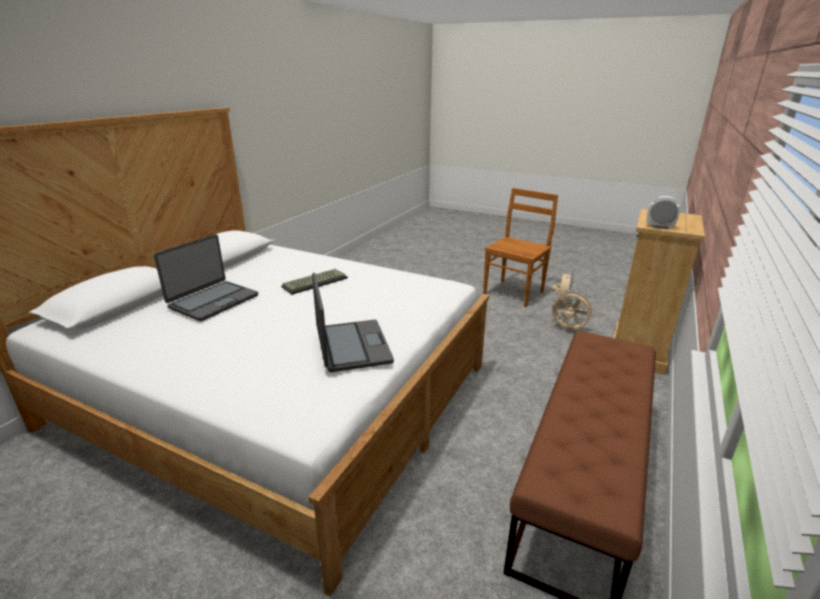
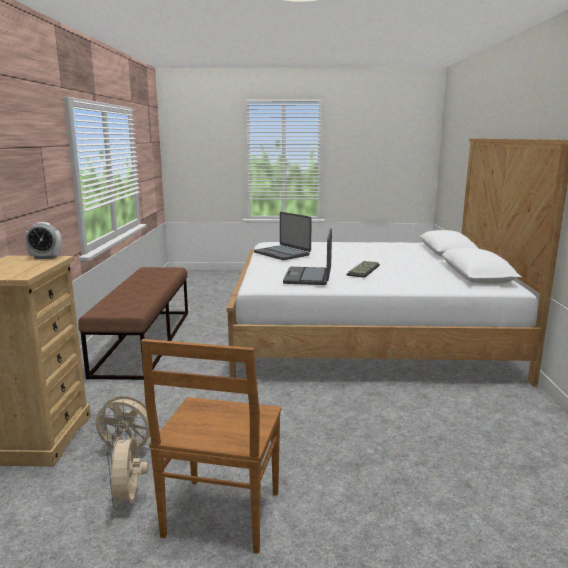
camera: 155 degrees right, 10 degrees down
(213, 301) = (400, 256): laptop -> laptop (308, 277)

